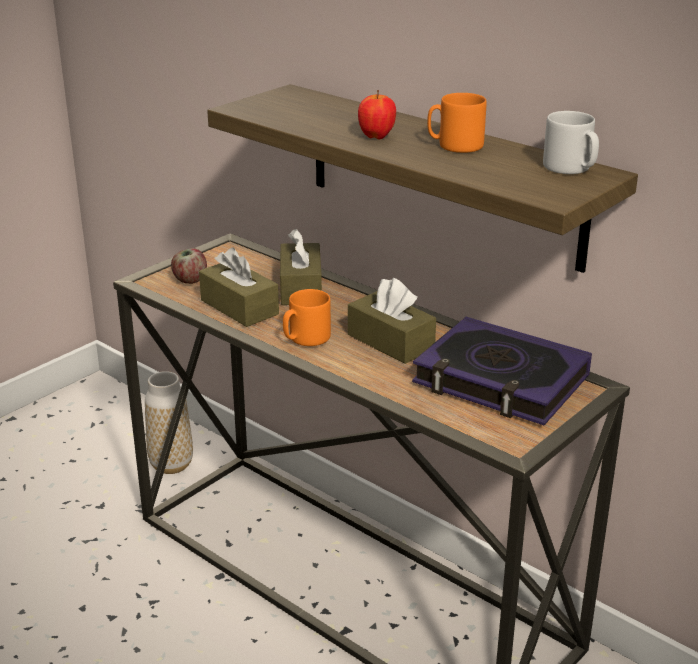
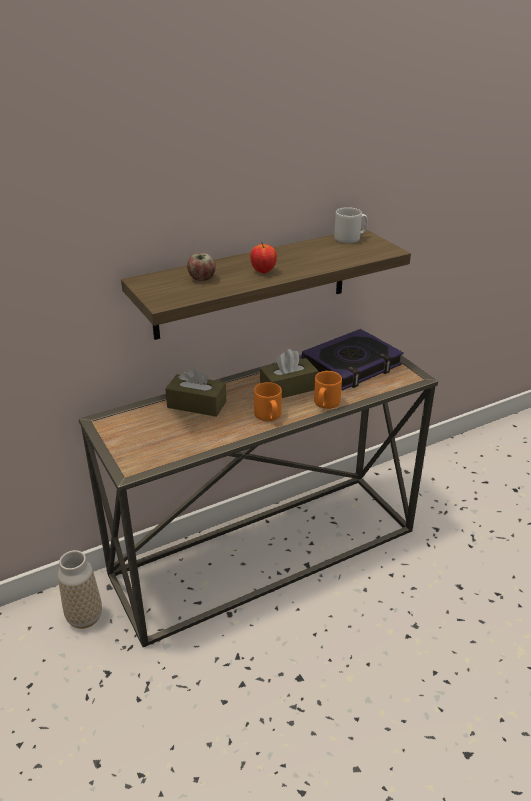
camera: 70 degrees left, 5 degrees up
(189, 280) = (145, 449): apple -> apple (202, 279)
(239, 307) = (207, 434): brown tissue box -> none
(455, 145) = (295, 255): orange mug -> orange mug (325, 403)

